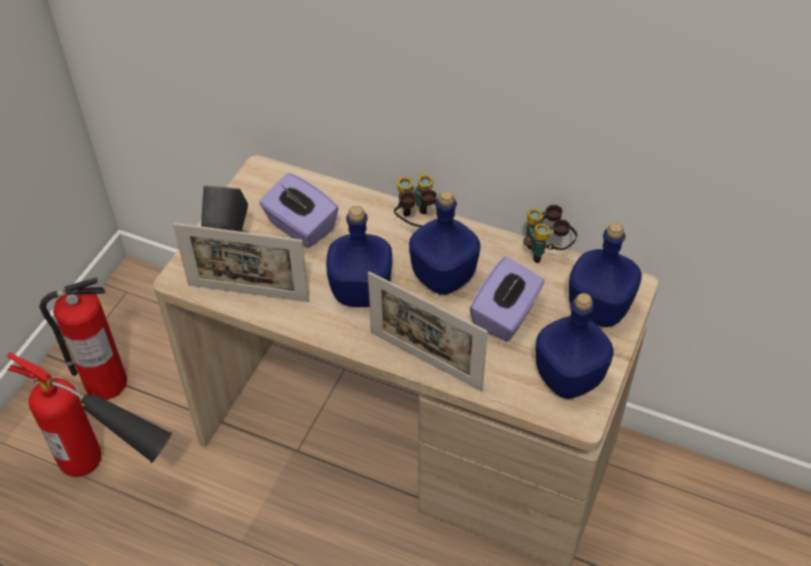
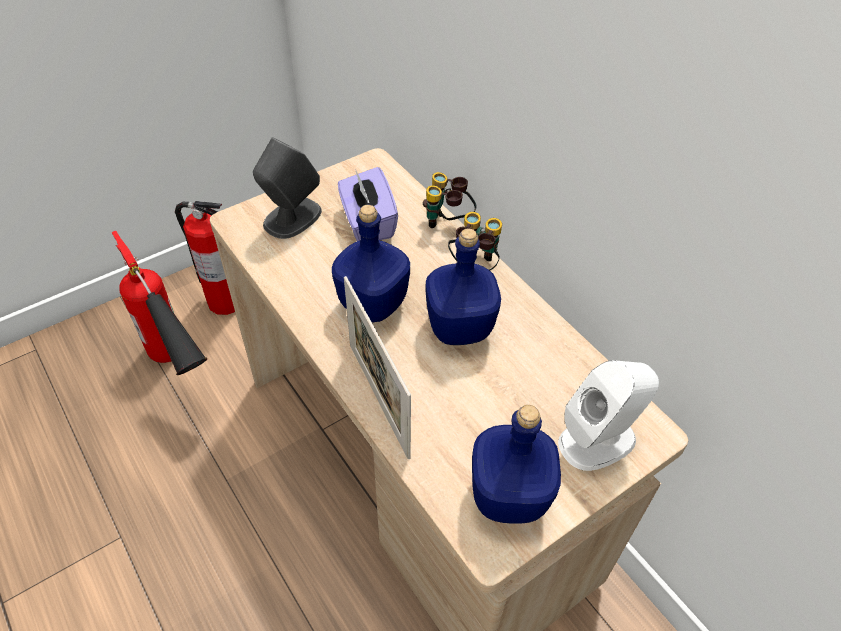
camera: 30 degrees right, 0 degrees up
(248, 293) = (277, 258): picture frame -> none
(506, 315) = (492, 395): purple tissue box -> none
(547, 251) = (584, 352): binoculars -> binoculars (448, 223)
(600, 309) = (598, 440): blue bottle -> white speaker

